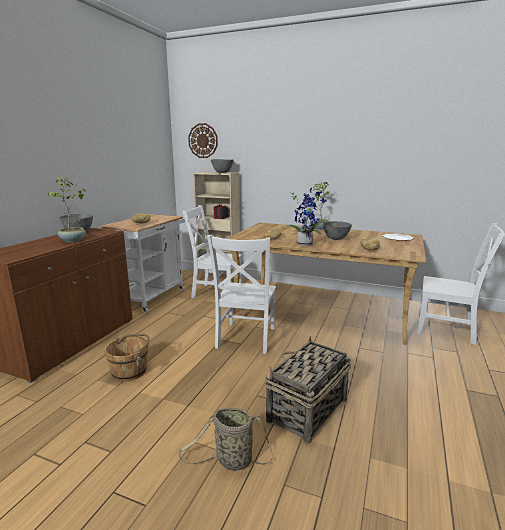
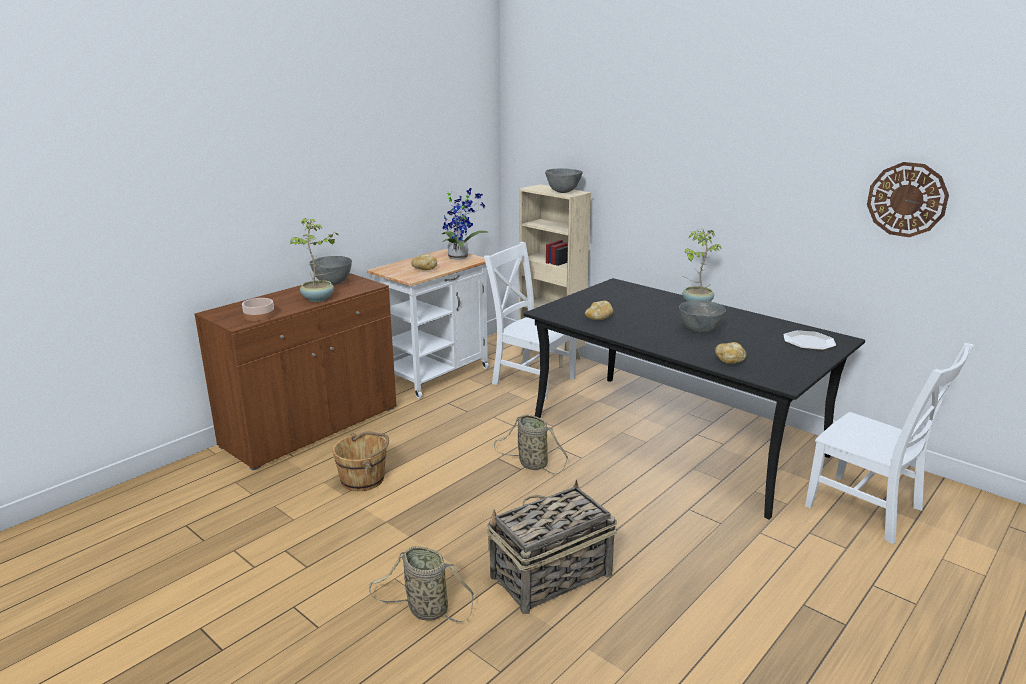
camera: 20 degrees right, 5 degrees up
(27, 253) = (259, 316): none -> bowl
(203, 140) = (543, 135): wall clock -> wall clock (907, 199)
(245, 339) = (530, 463): white chair -> basket
(305, 244) = (639, 336): potted plant -> potted plant (460, 257)
(320, 310) = (674, 438): beige dining table -> black dining table

